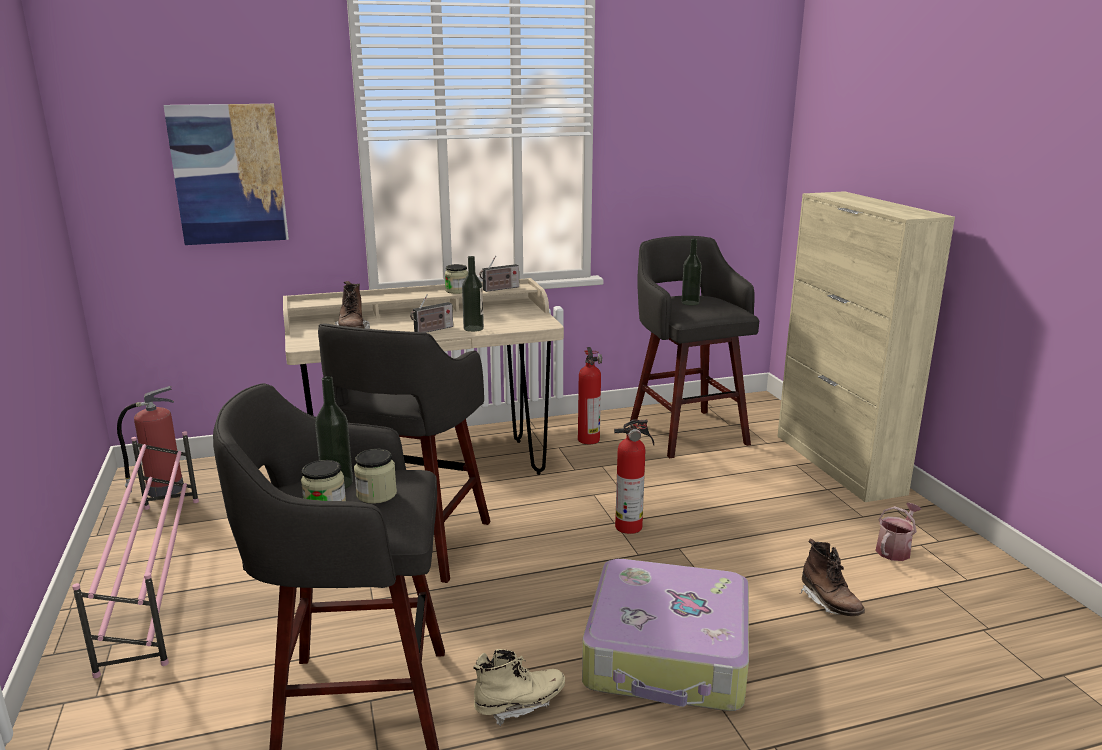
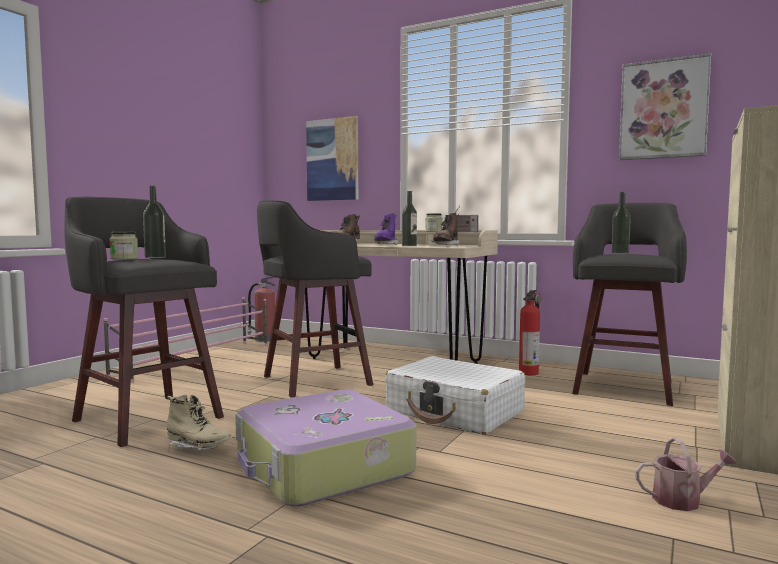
camera: 45 degrees right, 15 degrees down
(376, 494) = (152, 259): jar -> none
(432, 330) = (385, 245): radio -> purple boot
(630, 526) = (455, 411): fire extinguisher -> white suitcase
(688, 128) = (663, 109): none -> picture
(829, 604) = (516, 499): brown boot -> brown boot (446, 246)

